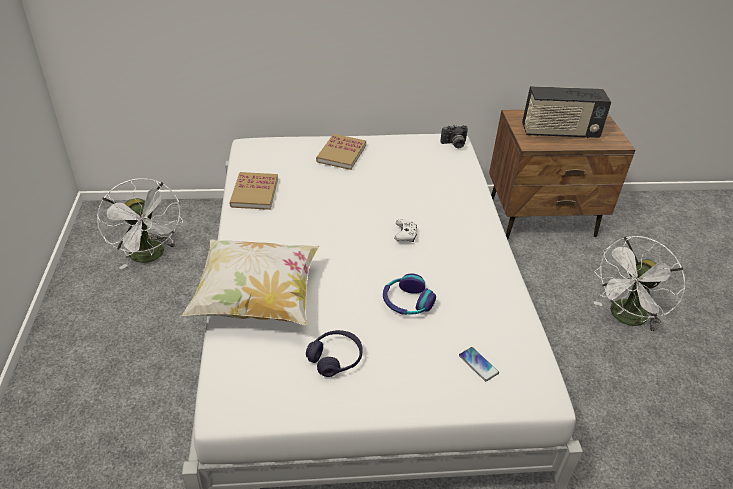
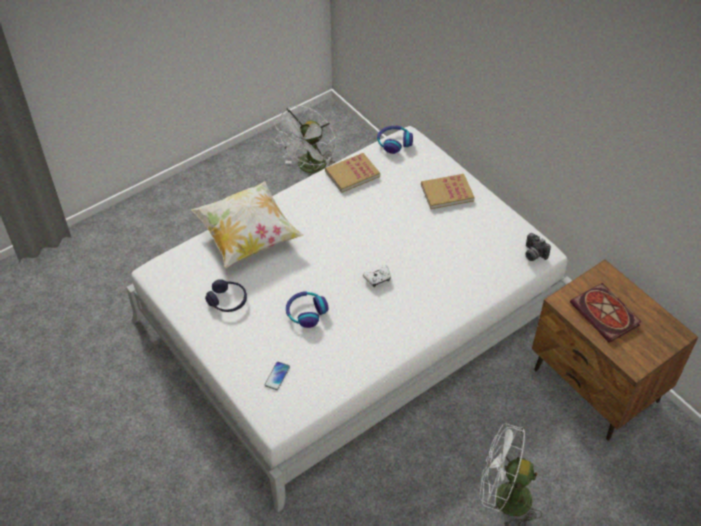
camera: 60 degrees right, 10 degrees up
(246, 154) = (394, 142): none -> headphones
(559, 132) = (606, 315): radio -> book

